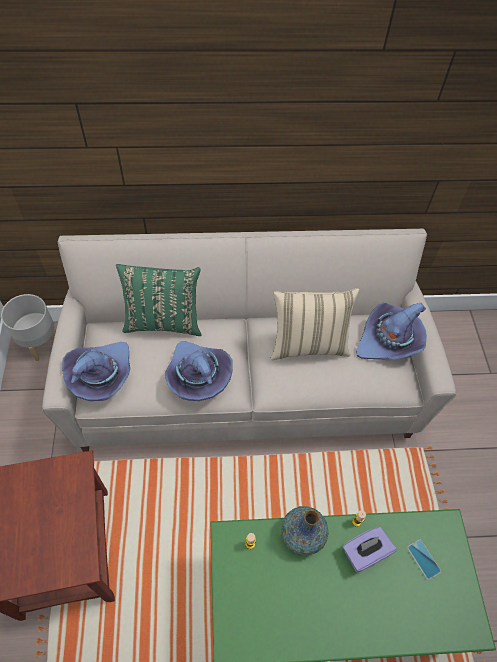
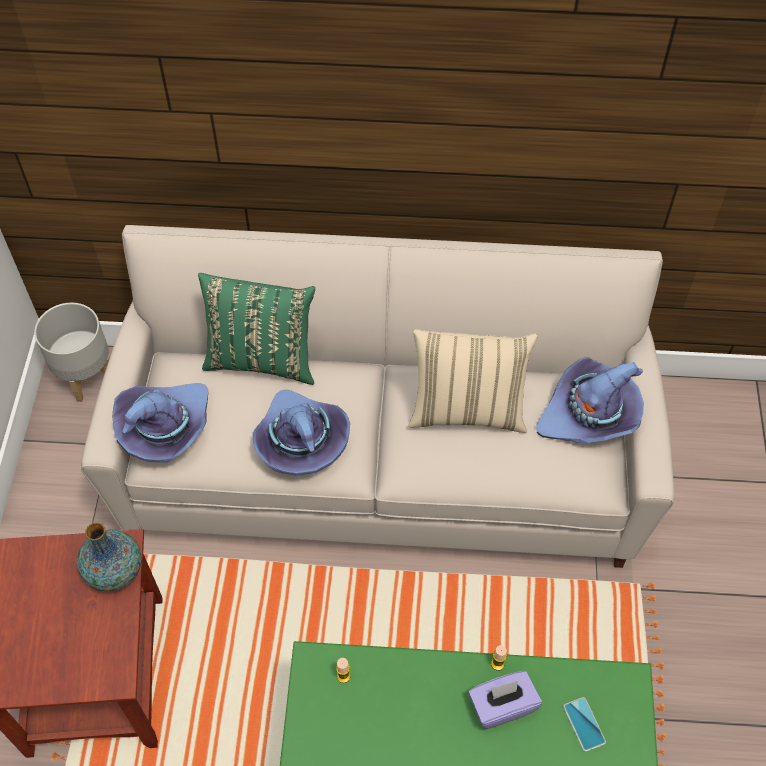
camera: 10 degrees right, 0 degrees up
(302, 535) = (417, 673): vase -> vase (114, 571)

